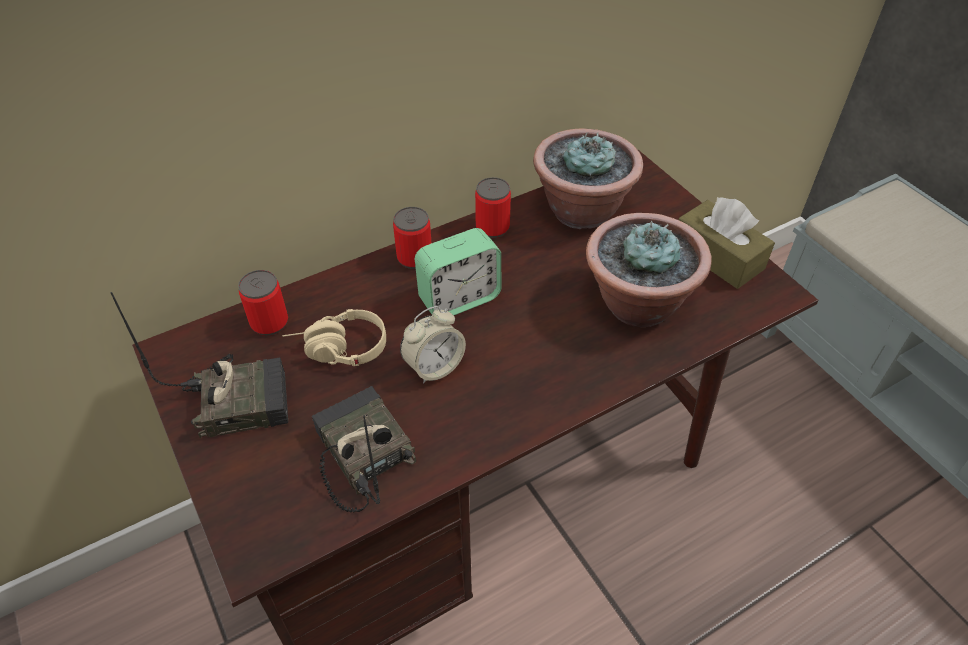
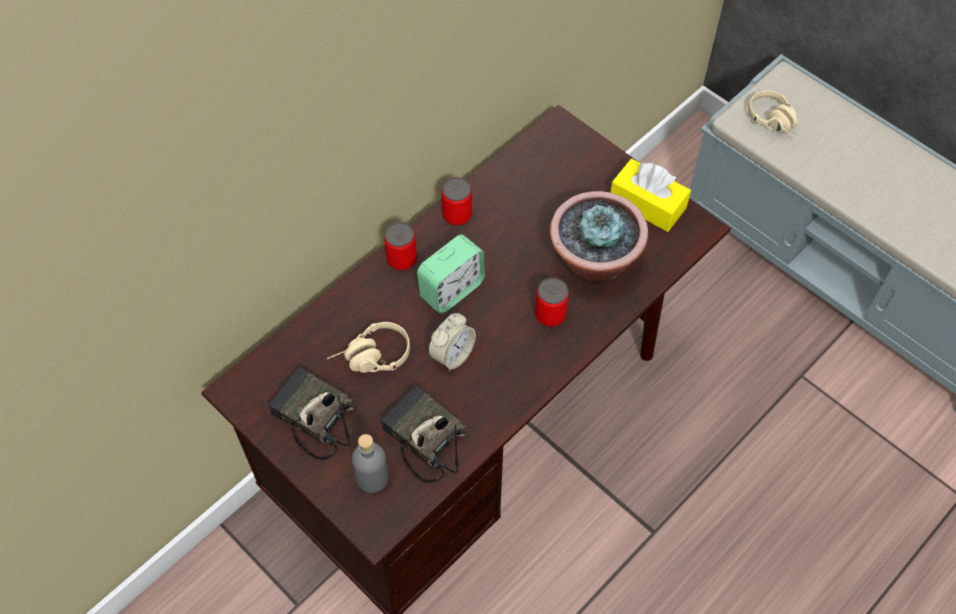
camera: 15 degrees left, 10 degrees up
(239, 400) = (312, 418): radio -> radio turned 120 degrees counterclockwise
(269, 323) = (306, 347): can -> can (550, 315)
(279, 487) = (372, 477): none -> grey bottle
(581, 211) = (526, 181): potted plant -> none
(718, 256) = (647, 204): brown tissue box -> yellow tissue box
(881, 232) = (775, 123): none -> beige headphones

